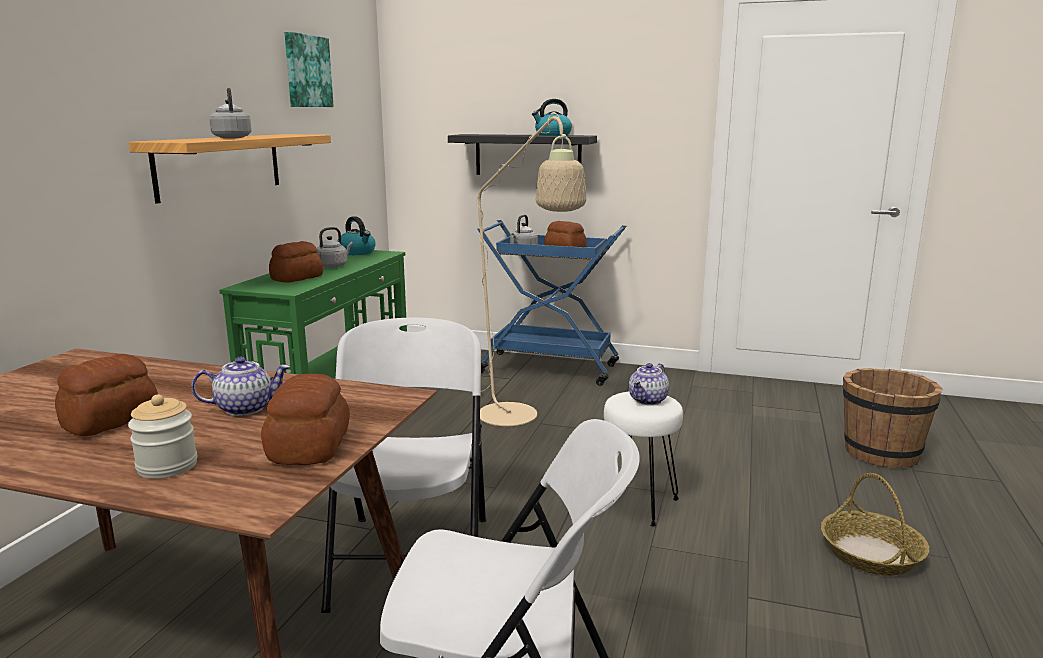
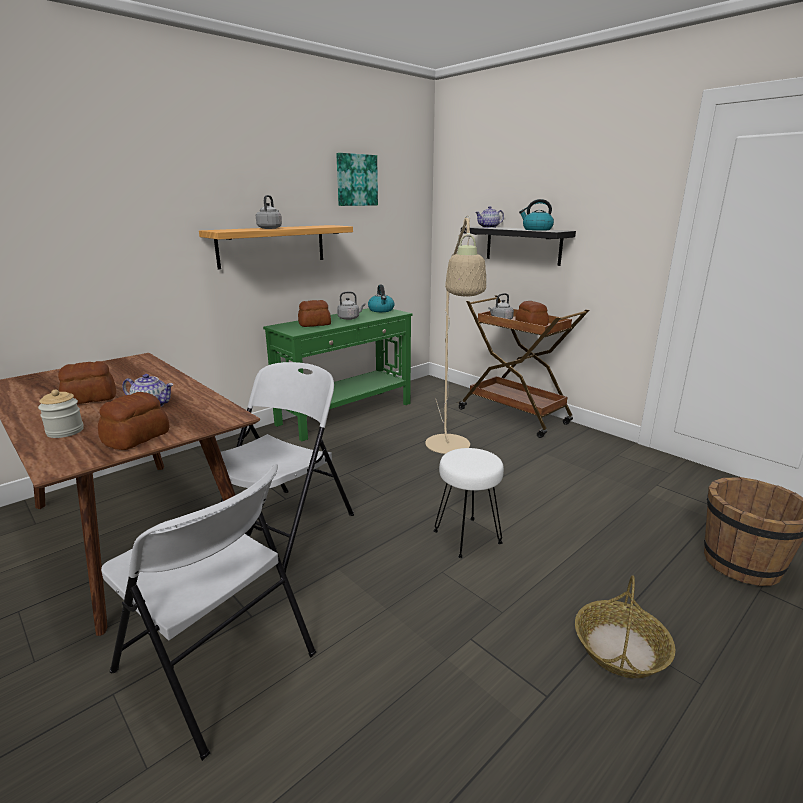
camera: 30 degrees right, 5 degrees up
(549, 369) = (513, 416): blue cart -> brown cart
(648, 400) = (476, 459): teapot -> teapot (488, 227)

